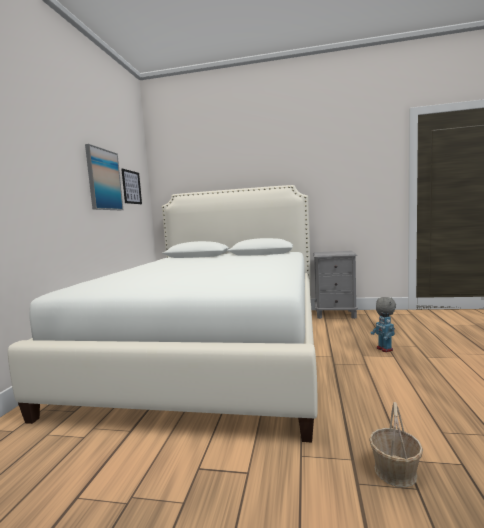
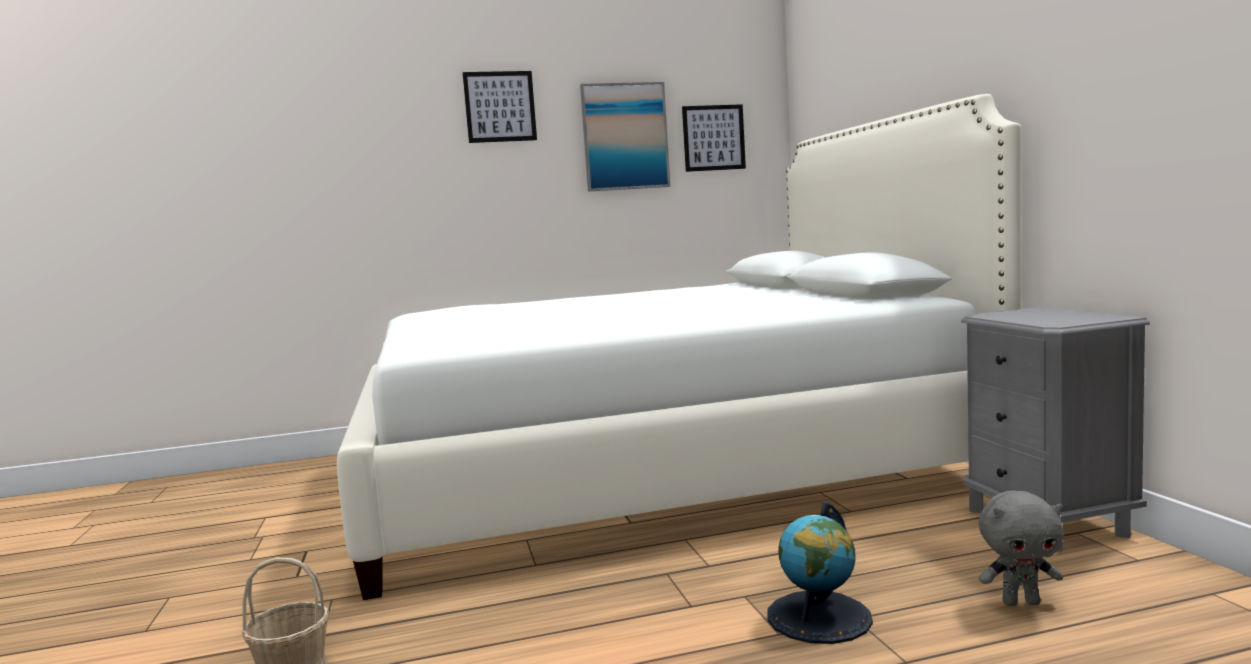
camera: 65 degrees right, 0 degrees up
(49, 146) = (500, 107): none -> picture
(384, 349) = (819, 617): toy robot -> globe

